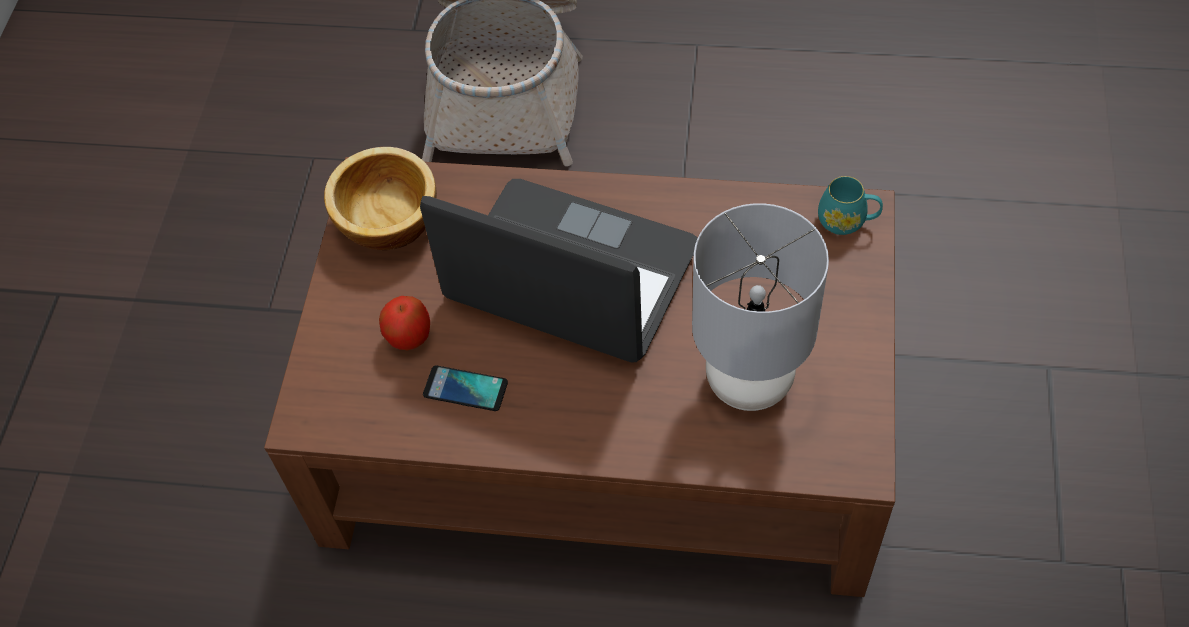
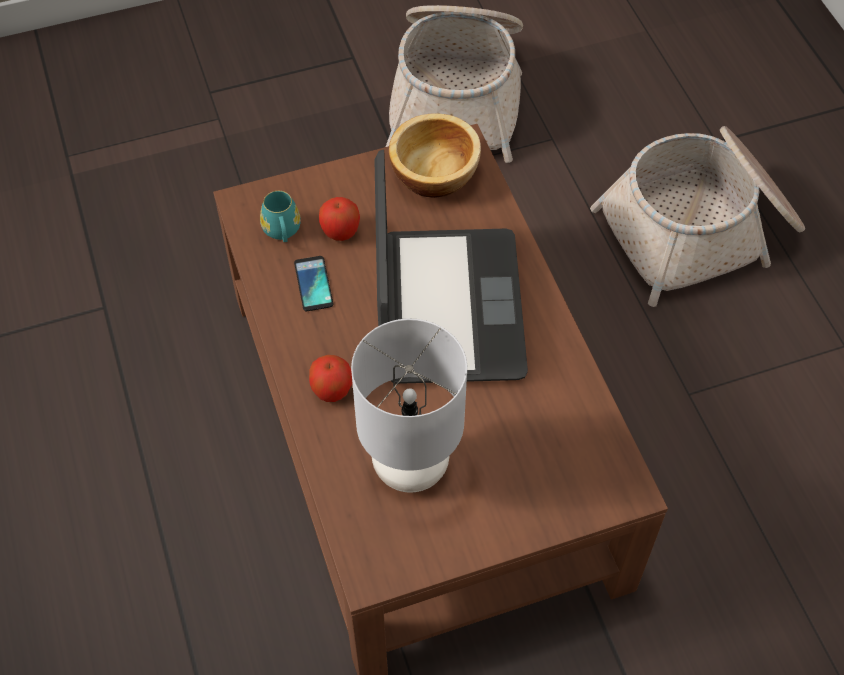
camera: 60 degrees right, 0 degrees up
(192, 215) = (458, 95): none -> basket
(616, 421) = (332, 389): none -> apple
(847, 221) = (611, 482): turquoise mug -> turquoise mug (282, 232)

